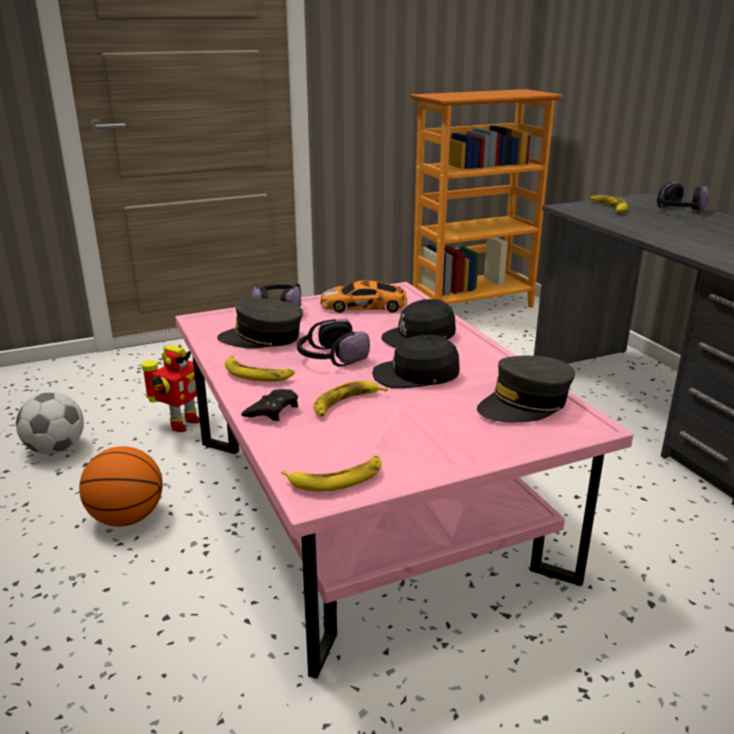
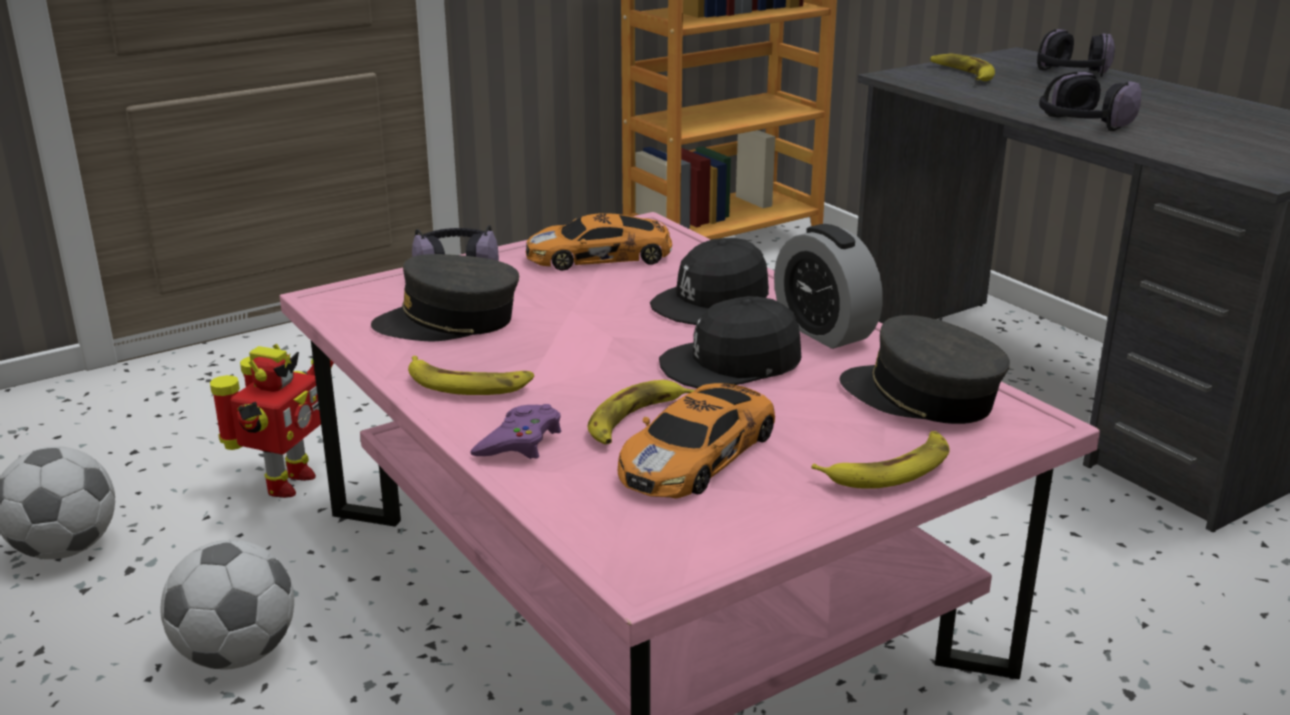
camera: 10 degrees left, 0 degrees up
(127, 518) = (236, 654): basketball -> football
(272, 410) = (519, 442): black game controller -> purple game controller
(330, 358) = (579, 347): headphones -> headphones (1081, 125)
(336, 478) = (672, 542): banana -> banana (889, 469)
(375, 427) = (699, 454): none -> toy car
(481, 359) = (824, 331): none -> alarm clock
(525, 404) = (921, 397): grey cap -> grey cap turned 75 degrees clockwise

